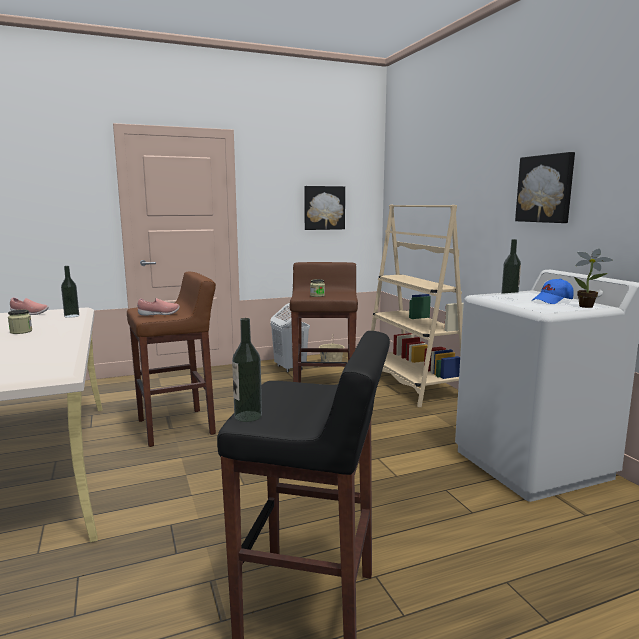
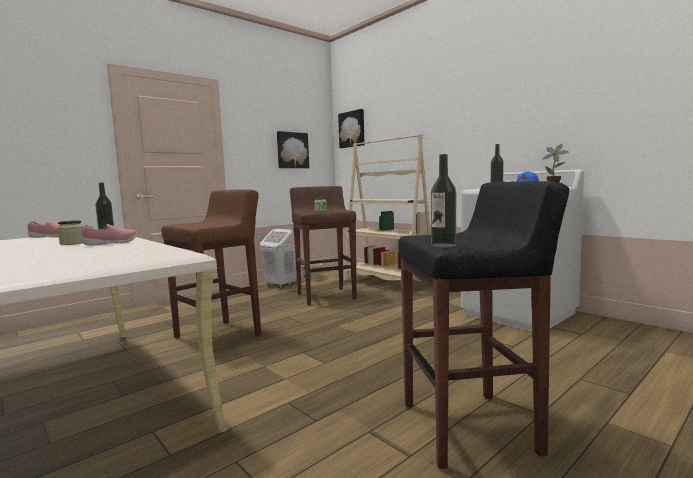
camera: 20 degrees left, 5 degrees down
(159, 314) = (206, 224): pink shoe -> pink shoe (111, 243)
(545, 189) = (491, 117): picture -> picture (352, 129)

